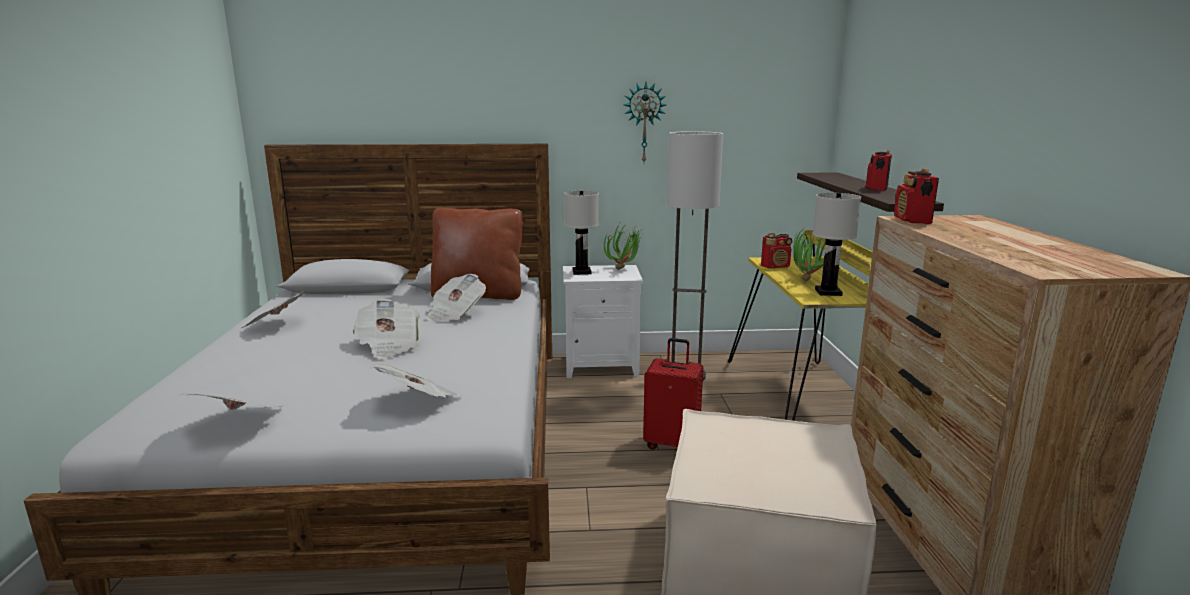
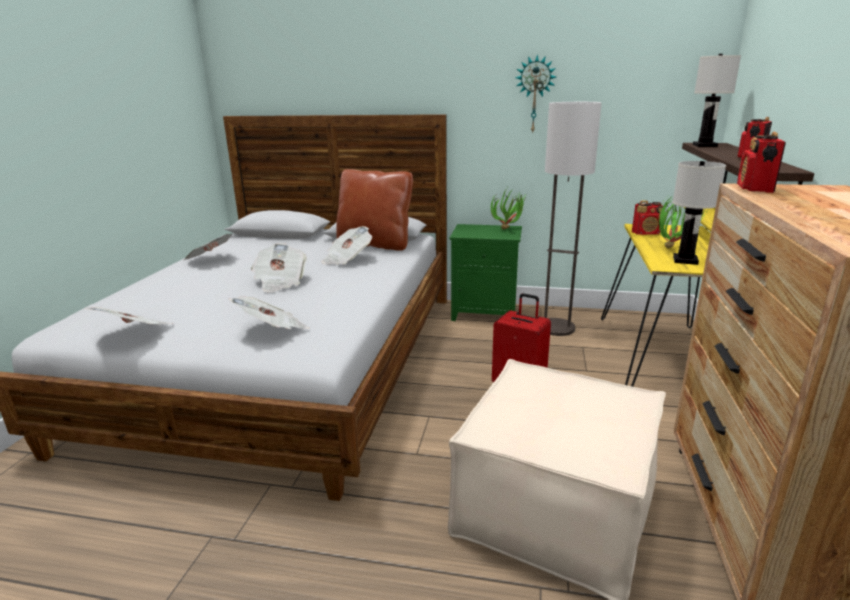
camera: 15 degrees right, 5 degrees up
(581, 272) = (469, 230): white table lamp -> white table lamp (704, 145)
(602, 366) = (486, 313): white nightstand -> green nightstand

